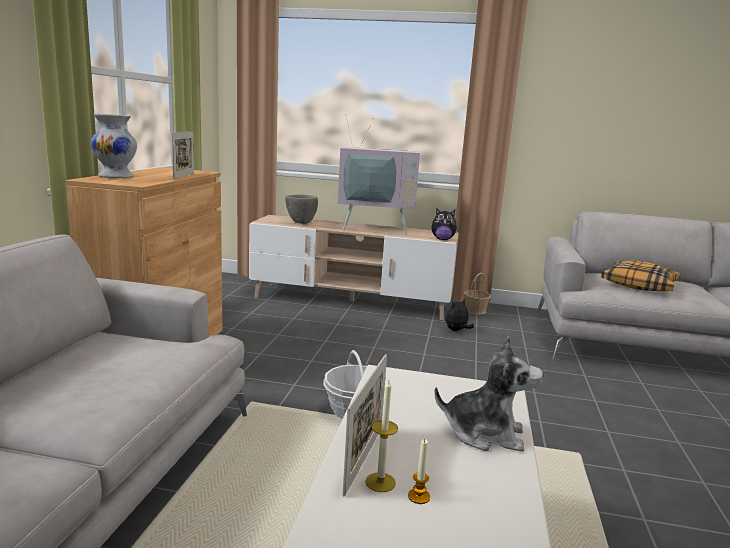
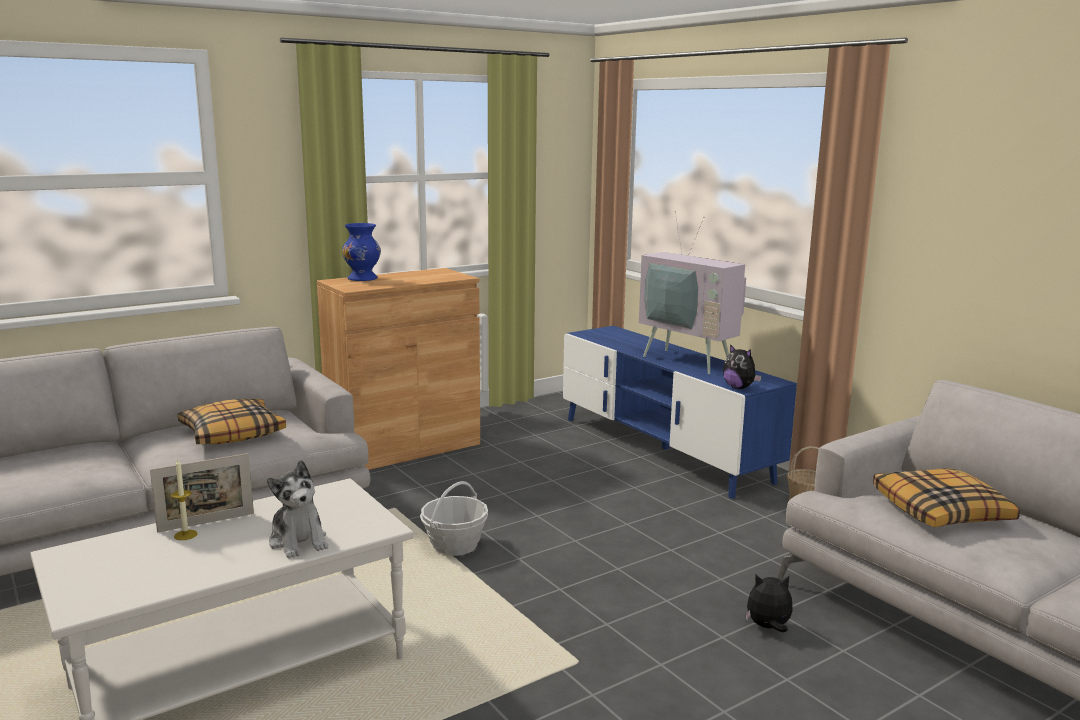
camera: 45 degrees right, 0 degrees up
(105, 368) = (232, 433): none -> pillow
(116, 176) = (363, 279): white vase -> blue vase
(184, 176) = (423, 281): picture frame -> none
(301, 222) = (621, 340): grey bowl -> none
(351, 301) = (663, 449): beige tv stand -> blue tv stand
(419, 497) = (184, 548): candle -> none
(456, 330) = (722, 514): plush toy -> plush toy (768, 627)

